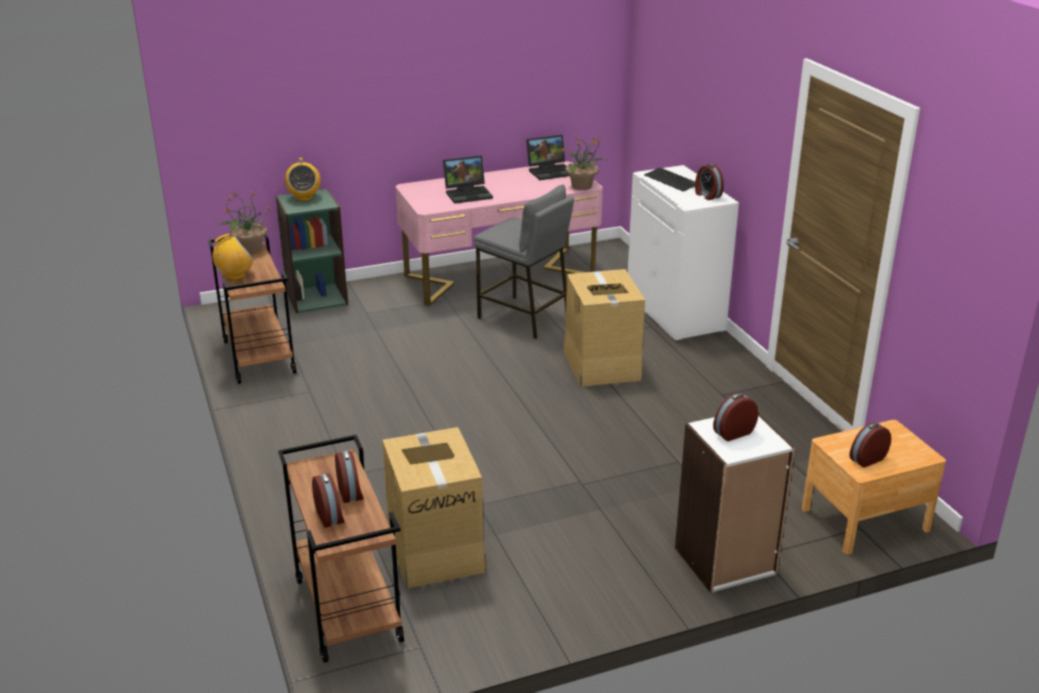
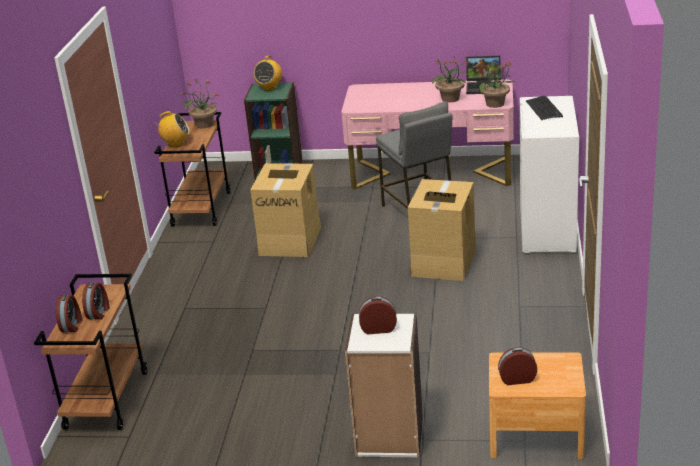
camera: 30 degrees right, 0 degrees up
(436, 549) = (196, 374): cardboard box -> cardboard box (290, 240)
(469, 193) = (397, 99): laptop -> none
(528, 187) = (450, 99): none -> potted plant
(707, 195) = (558, 126): alarm clock -> none

